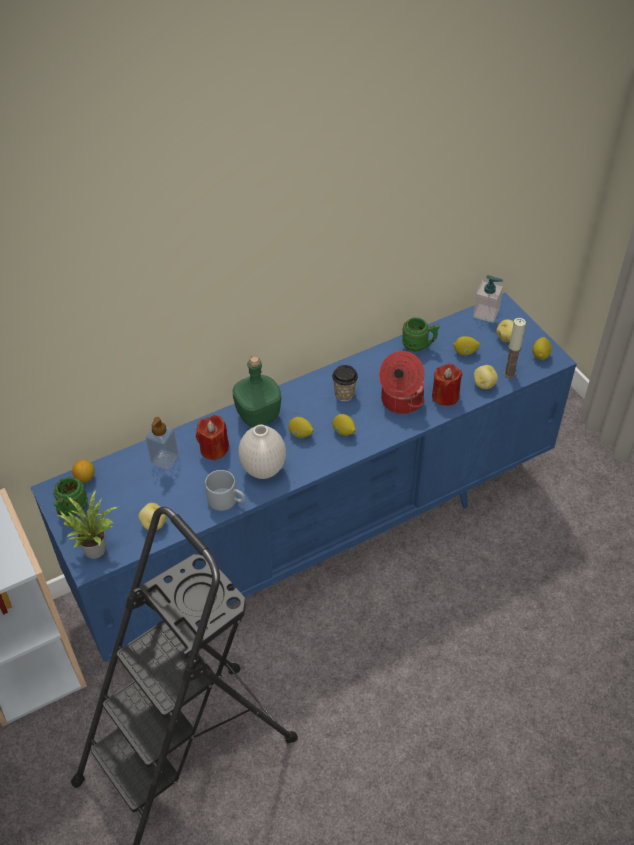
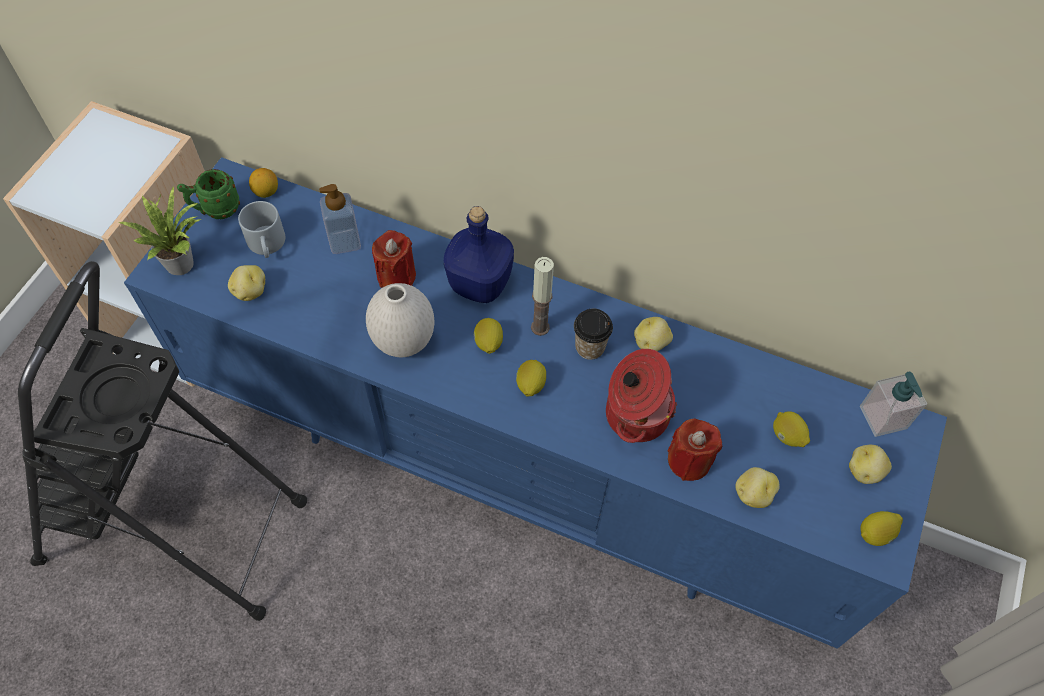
camera: 50 degrees right, 10 degrees up
(227, 500) = (334, 336): grey mug -> grey mug (268, 245)
(257, 416) = (478, 284): green bottle -> blue bottle
(365, 368) = (651, 343): none -> potato
(419, 346) = (746, 376): green mug -> none
(509, 373) = (802, 514): candle -> candle (540, 327)

